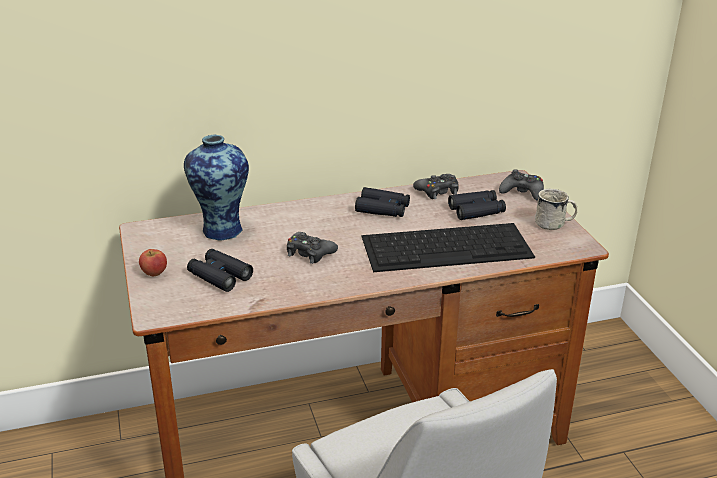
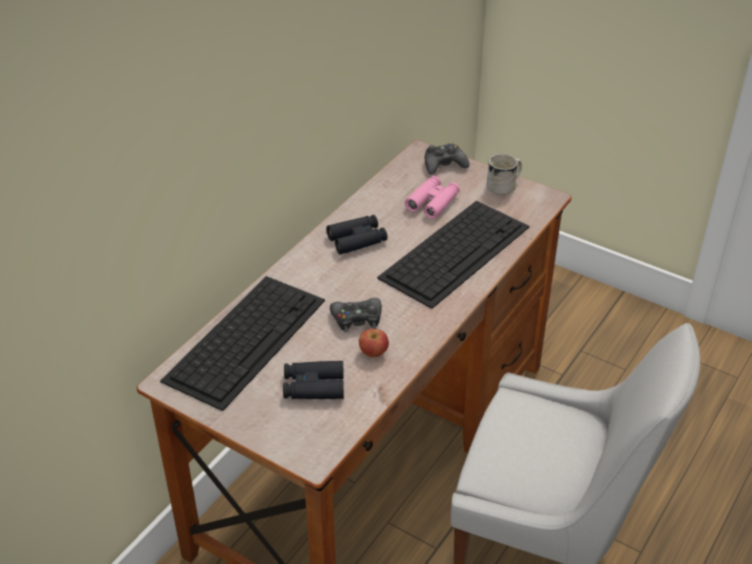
camera: 40 degrees left, 10 degrees up
(154, 273) = (251, 419): apple -> apple (373, 352)
(221, 229) = (246, 338): vase -> keyboard
(437, 191) = (378, 197): black game controller -> none
(476, 210) = (432, 202): black binoculars -> pink binoculars

